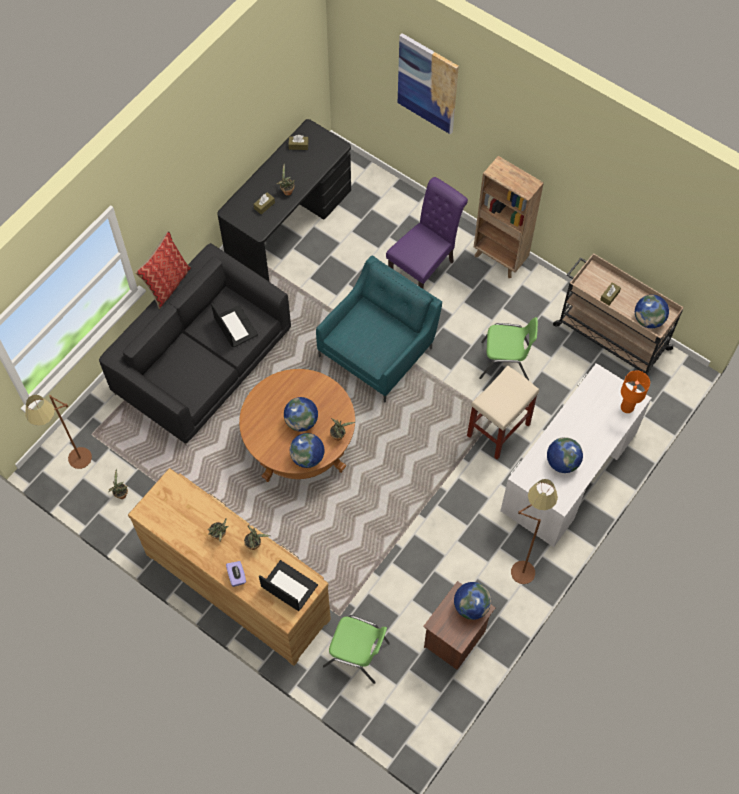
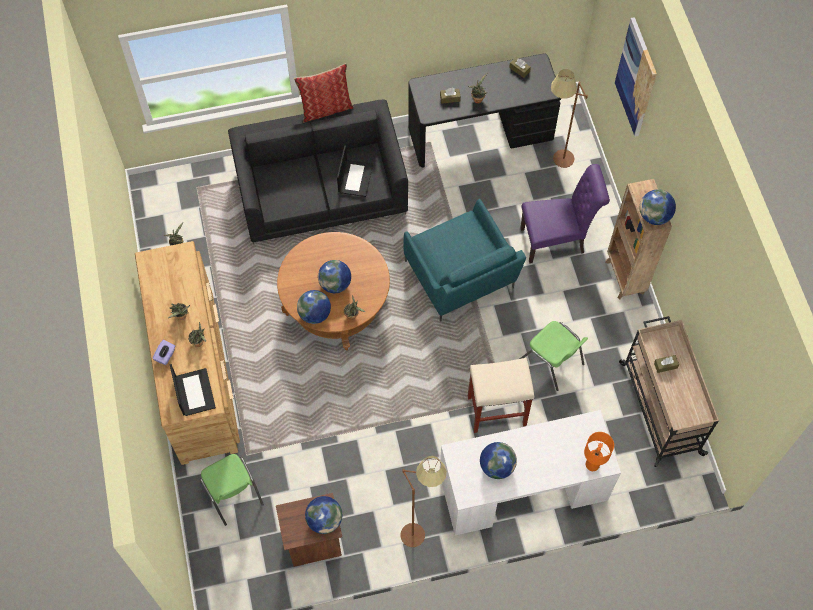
camera: 40 degrees right, 0 degrees up
(76, 467) = (165, 203): brown floor lamp -> brown floor lamp (556, 163)
(378, 349) = (460, 278): turquoise armchair -> turquoise armchair turned 75 degrees clockwise
(648, 319) = (681, 409): globe -> globe (654, 216)

